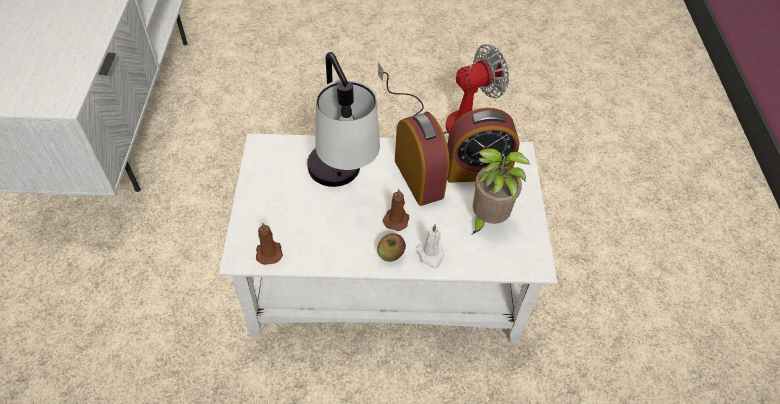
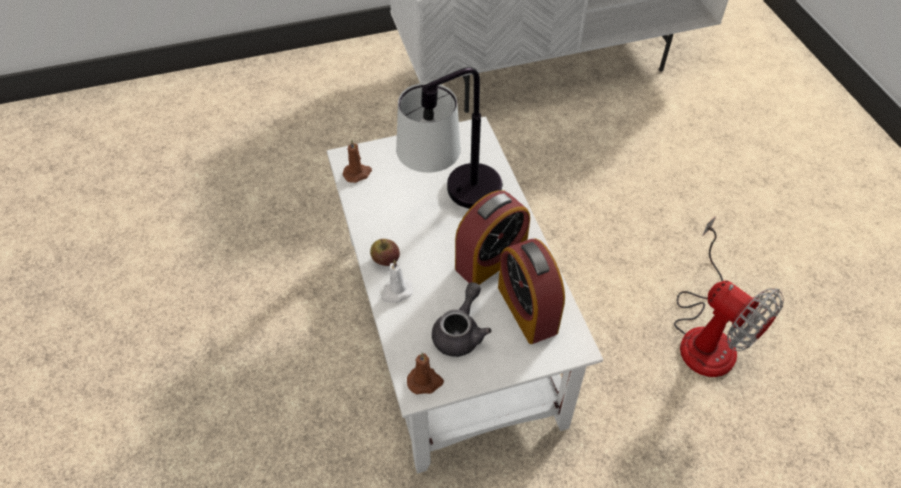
camera: 75 degrees right, 0 degrees up
(396, 219) = (430, 254): brown candle -> brown candle (425, 381)
(486, 219) = (460, 332): potted plant -> grey teapot

